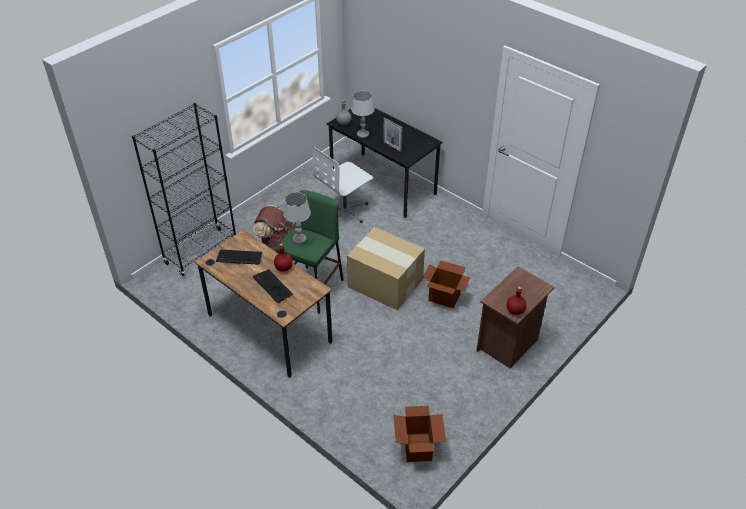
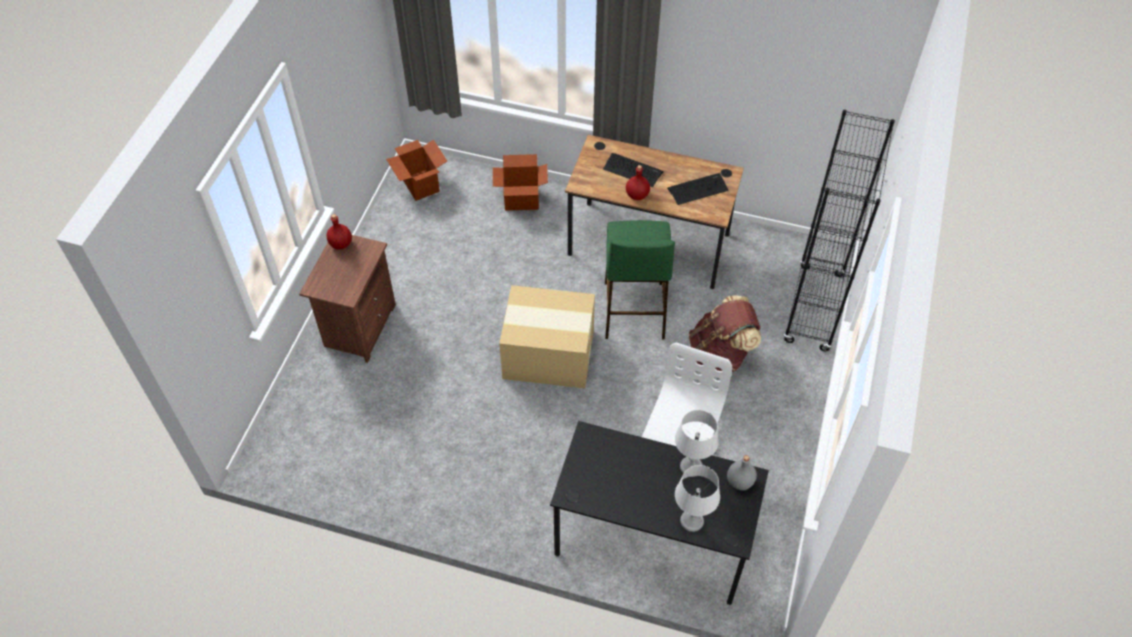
camera: 155 degrees right, 10 degrees up
(299, 239) = (647, 237): grey table lamp -> grey table lamp (691, 521)
(392, 147) = (626, 456): picture frame -> none
(444, 297) = (462, 363): cardboard box -> cardboard box (521, 200)

